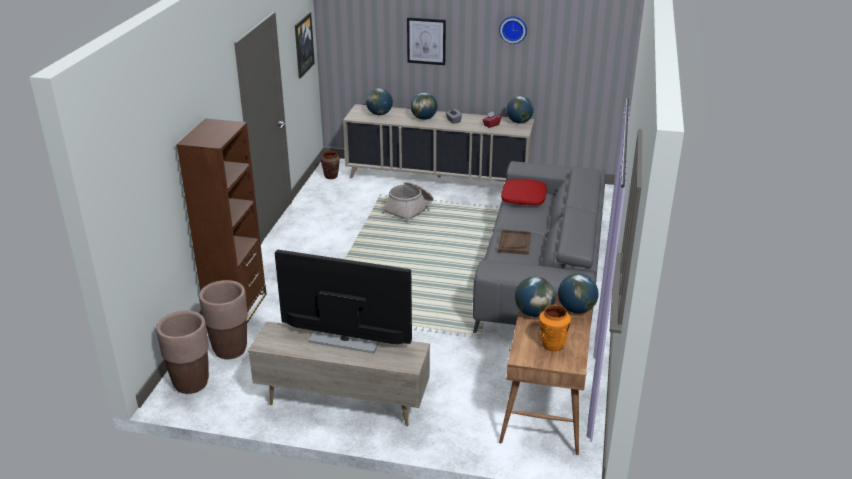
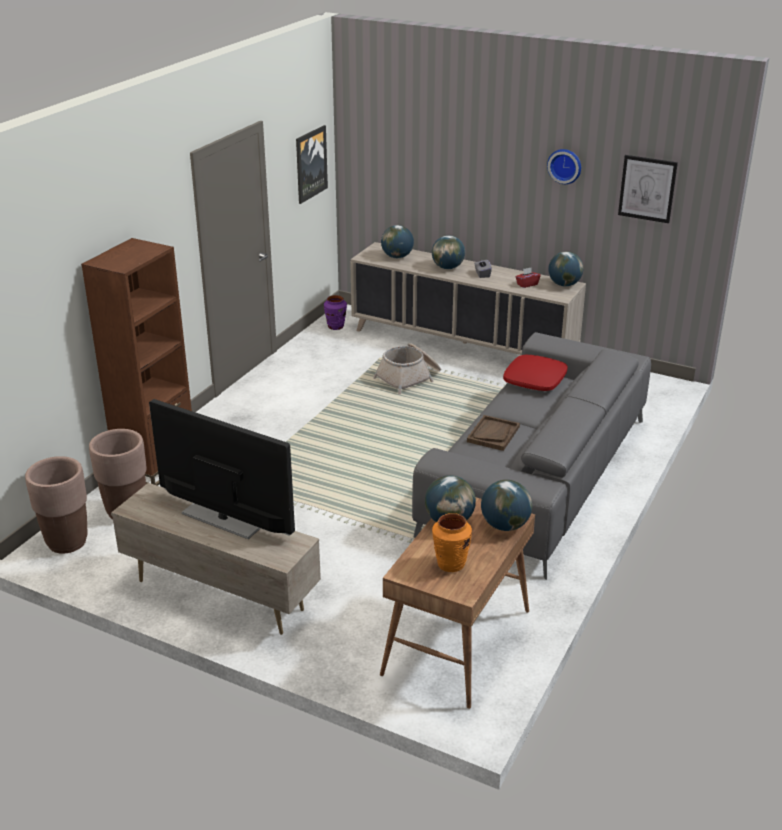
camera: 15 degrees right, 0 degrees up
(331, 176) = (336, 326): brown vase -> purple vase
(426, 41) = (460, 172): picture -> picture (647, 188)

